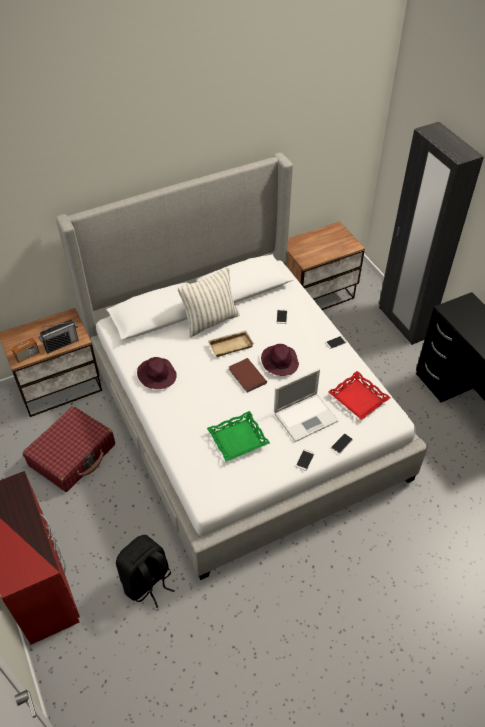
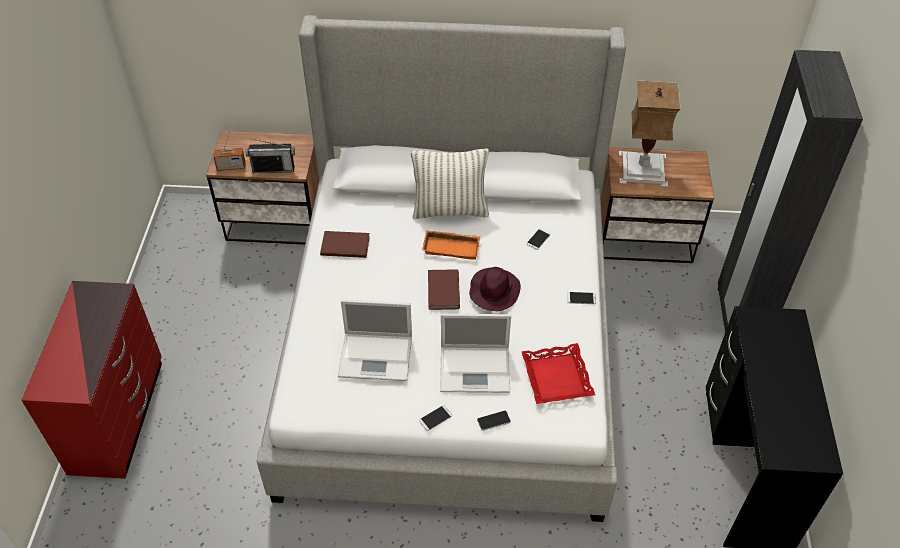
camera: 30 degrees right, 0 degrees up
(72, 455) = (239, 301): red suitcase -> none
(147, 582) = (217, 475): black backpack -> none
(156, 375) = (344, 245): purple hat -> brown book
(231, 345) = (452, 247): beige tray -> orange tray
(238, 438) = (377, 356): green tray -> laptop
(310, 247) = (641, 169): none -> table lamp

